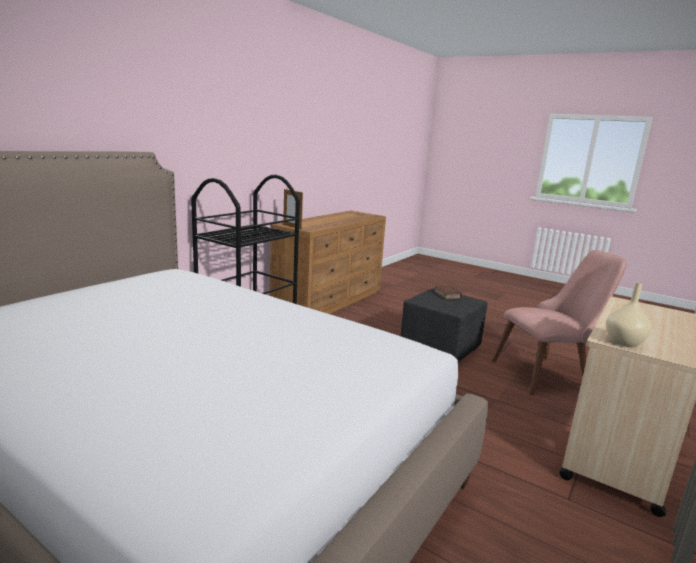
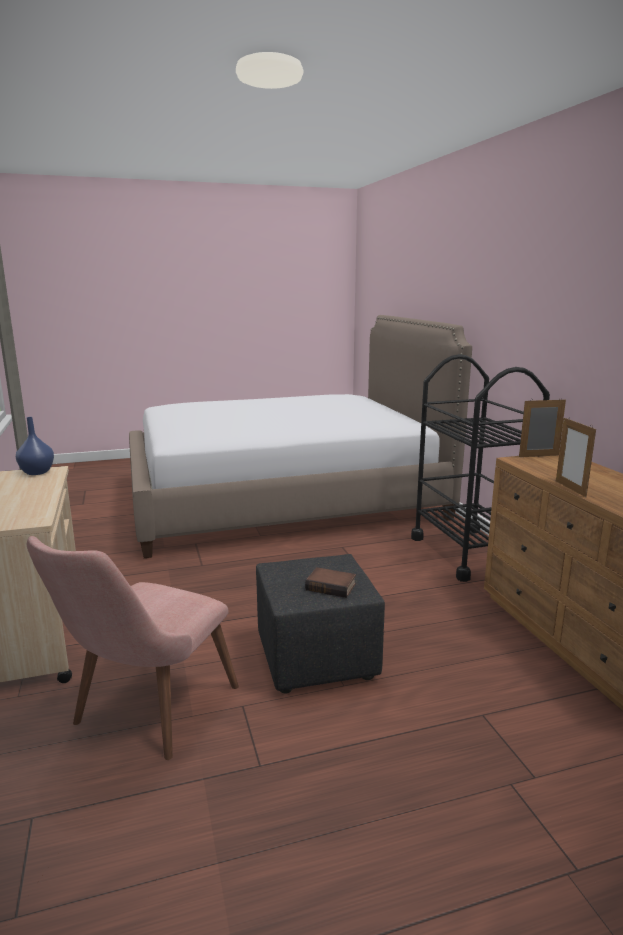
camera: 130 degrees right, 0 degrees up
(344, 223) = (570, 488): none -> picture frame
(624, 343) = (36, 472): beige vase -> blue vase

